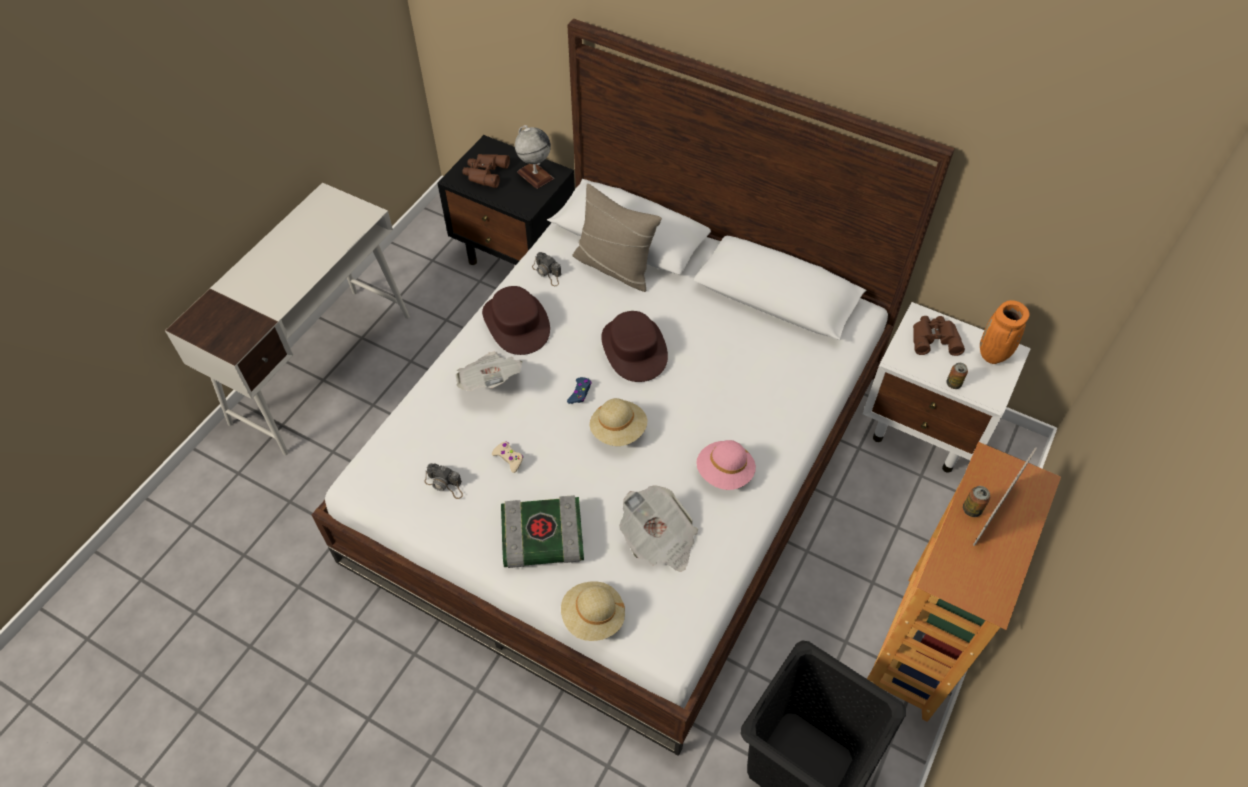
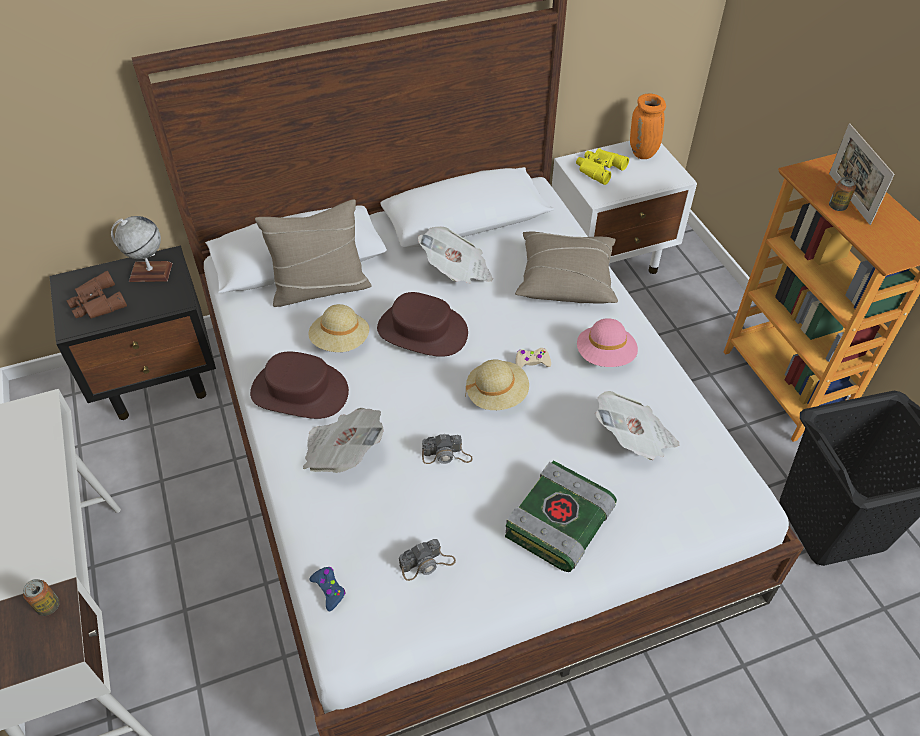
camera: 50 degrees left, 5 degrees down
(509, 458) = (448, 492): beige game controller -> beige game controller (532, 362)
(547, 273) = (270, 335): camera -> camera (446, 455)
(580, 393) = (429, 395): blue game controller -> blue game controller (329, 589)
(593, 617) = (674, 537): beige hat -> beige hat (340, 341)
(714, 328) = (457, 271): none -> newspaper
(779, 398) = (565, 279): none -> beige pillow
(934, 338) = (598, 169): brown binoculars -> yellow binoculars
(953, 384) = (647, 186): can -> can (48, 606)

